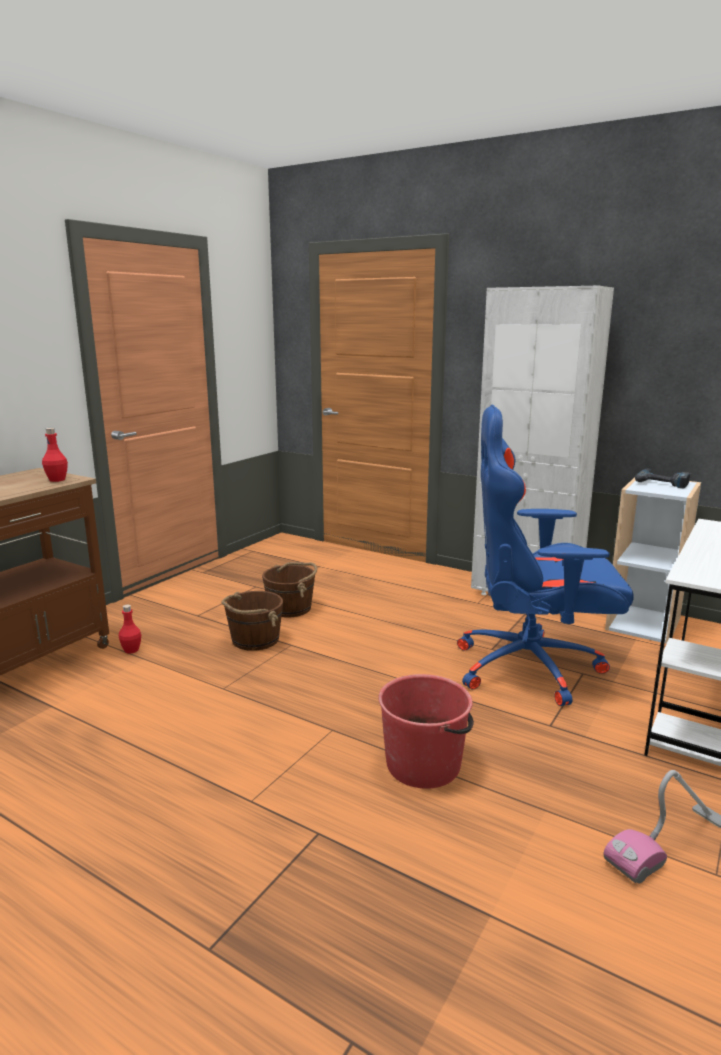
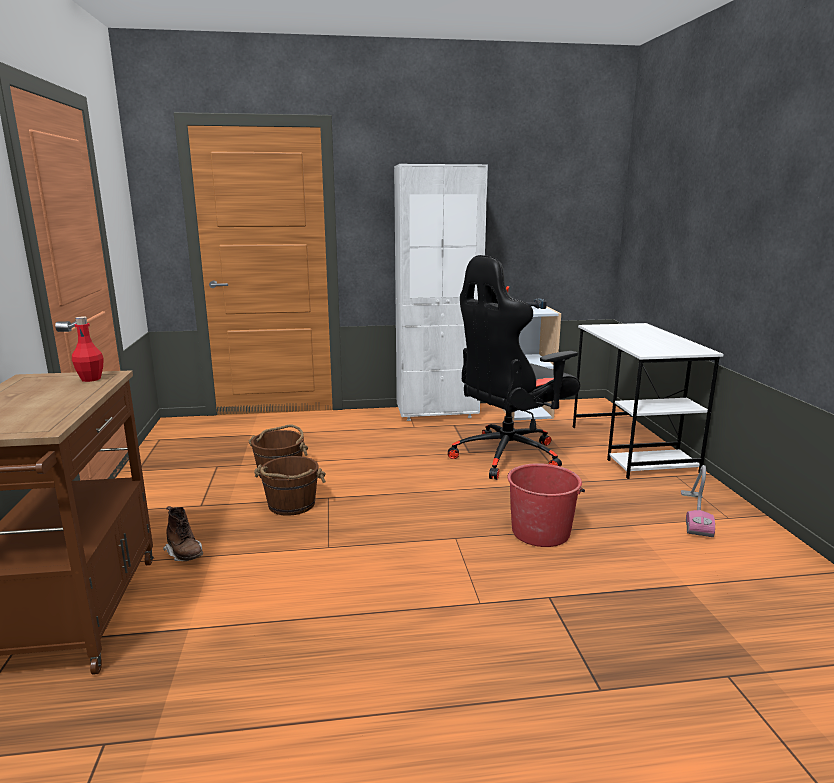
camera: 40 degrees left, 0 degrees up
(131, 650) = (185, 554): red bottle -> brown boot
(538, 669) = (513, 454): blue office chair -> black office chair

